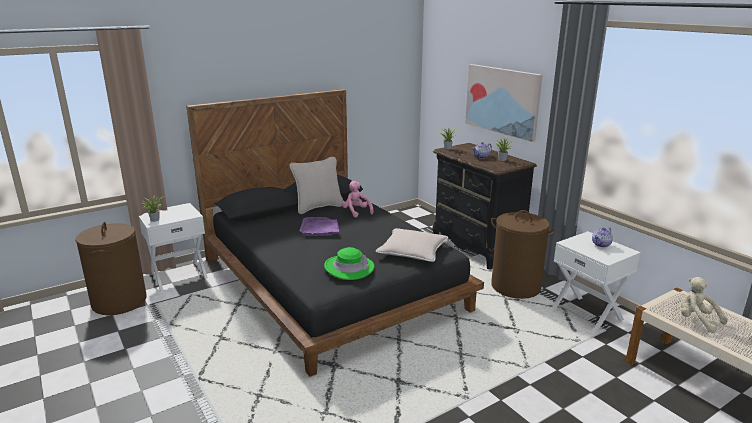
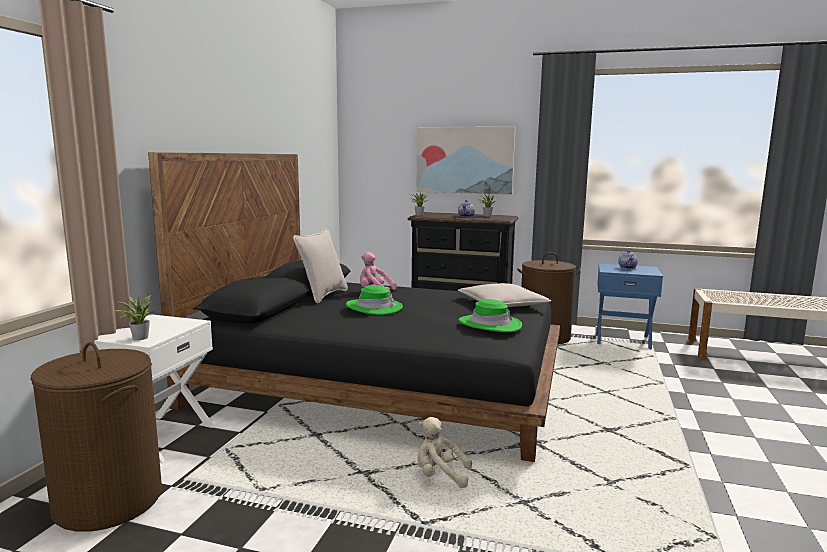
camera: 40 degrees left, 10 degrees down
(320, 228) = (374, 307): purple tray -> green hat
(587, 314) = (622, 340): white nightstand -> blue nightstand
(696, 320) = (746, 299): beige plush toy -> beige plush toy (440, 476)

